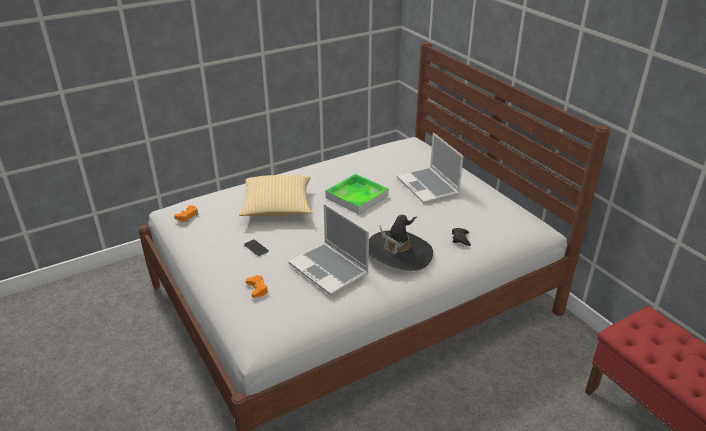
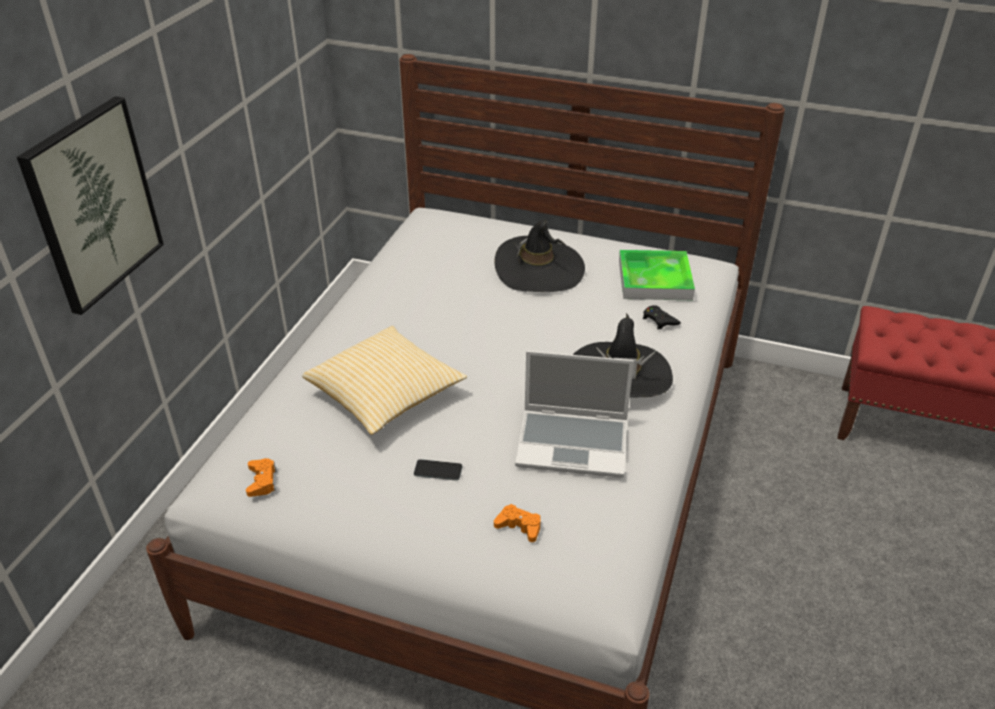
camera: 40 degrees left, 5 degrees up
(192, 61) = (93, 204): none -> picture
(357, 197) = (472, 325): tray -> tray (654, 280)
(428, 187) = (539, 269): laptop -> black hat

